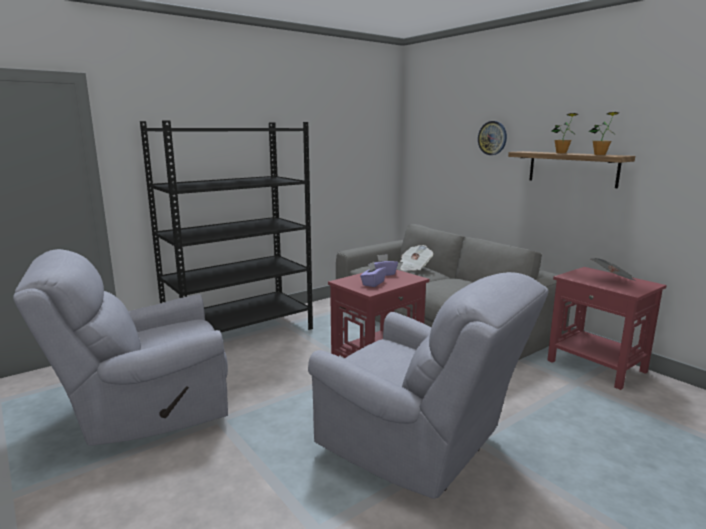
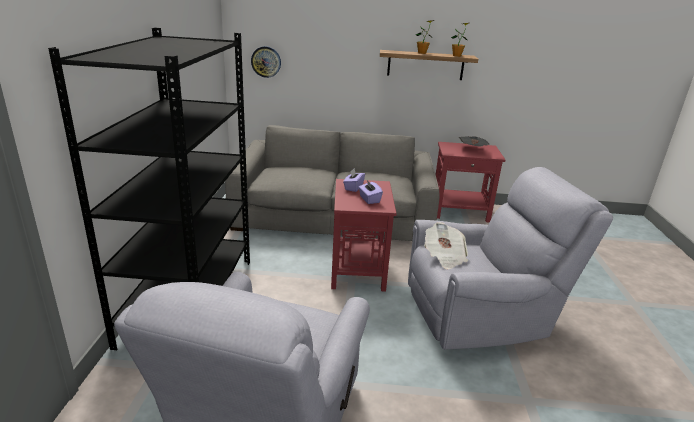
camera: 50 degrees left, 10 degrees up
(414, 267) = (307, 170): newspaper -> newspaper (444, 256)
(492, 138) = (347, 36): wall clock -> wall clock (266, 62)

